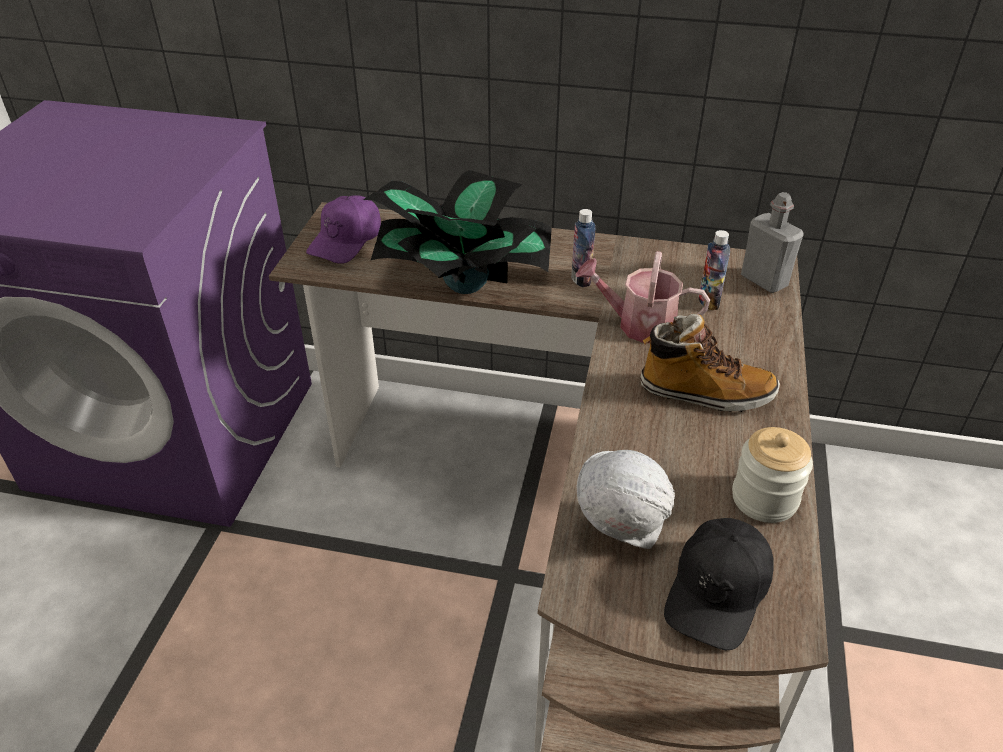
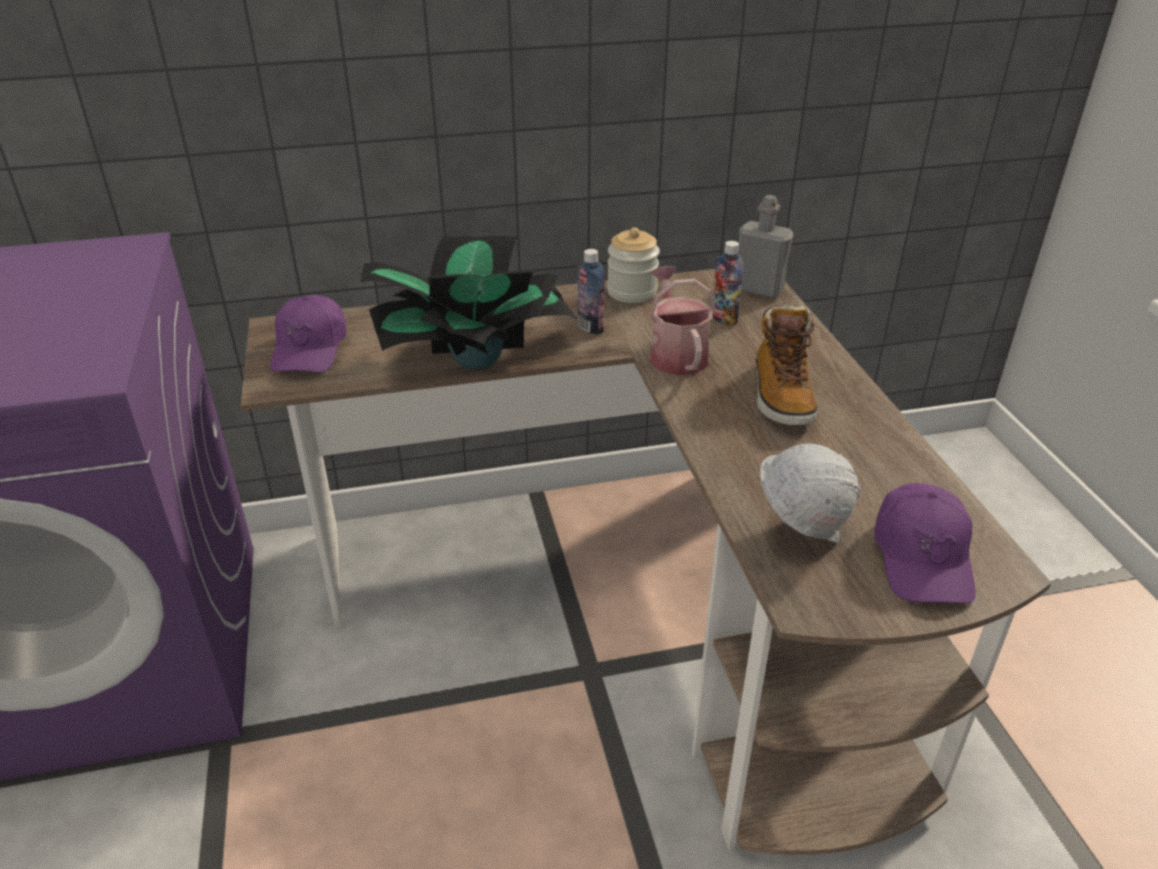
camera: 25 degrees left, 5 degrees down
(638, 324) = (676, 354): watering can -> watering can turned 90 degrees clockwise
(705, 393) = (781, 396): boot -> boot turned 105 degrees clockwise
(717, 591) = (922, 558): black cap -> purple cap
(764, 498) = (899, 468): jar -> jar (632, 292)

